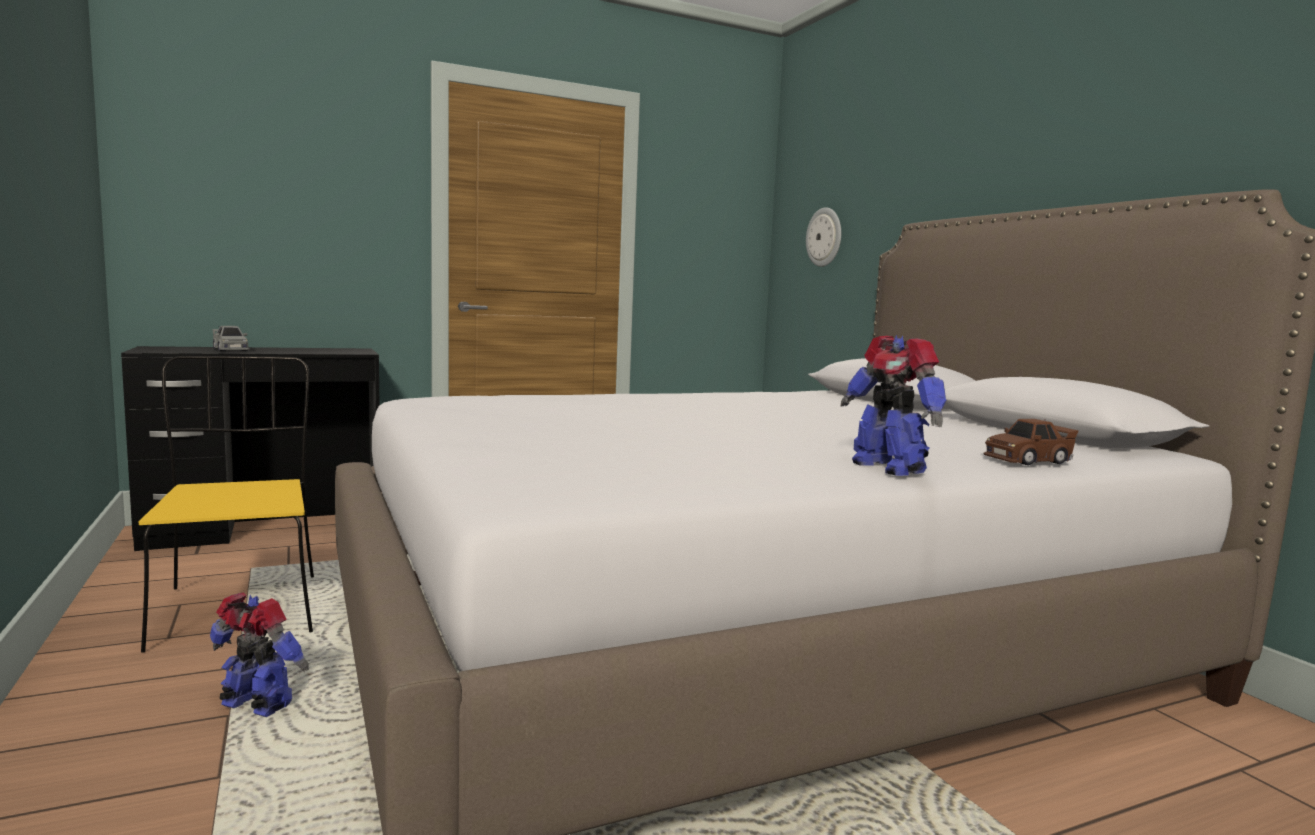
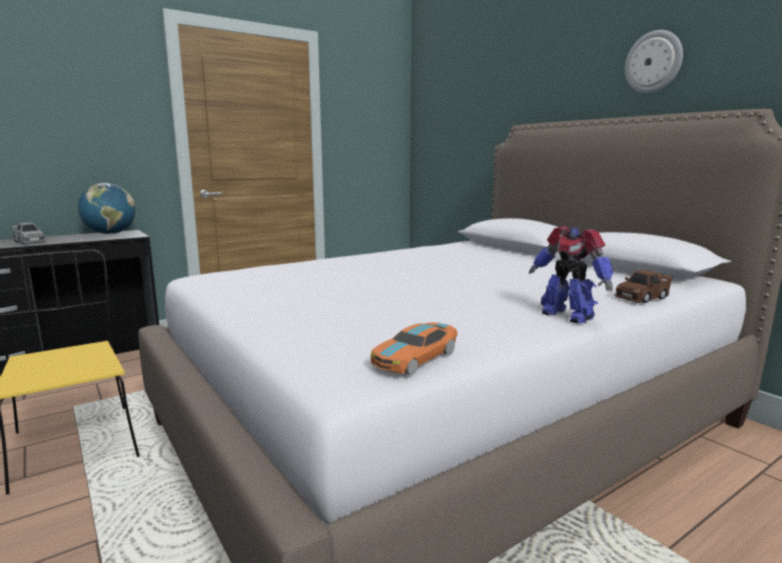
camera: 10 degrees left, 5 degrees up
(256, 706) = (116, 529): toy robot -> none
(333, 349) = (110, 233): none -> globe
(626, 485) = (415, 358): none -> toy car
(824, 237) = (450, 132): wall clock -> wall clock (653, 62)

